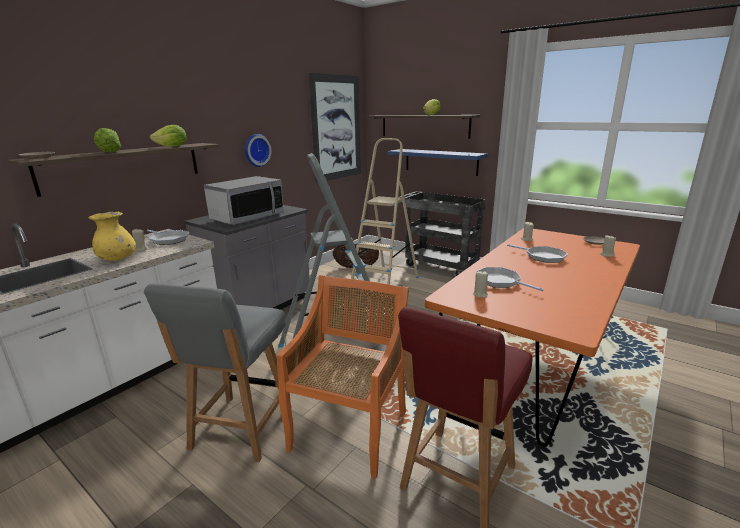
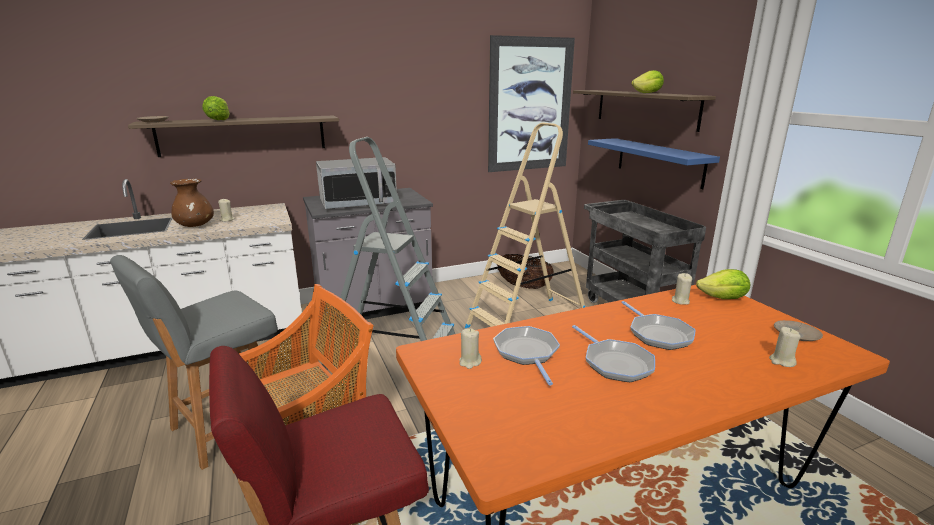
camera: 30 degrees right, 0 degrees up
(118, 259) = (195, 226): yellow vase -> brown vase
(168, 240) = (262, 214): frying pan -> frying pan (615, 363)
(172, 147) = (287, 118): lettuce -> lettuce (723, 298)
(256, 150) = (403, 127): wall clock -> none

